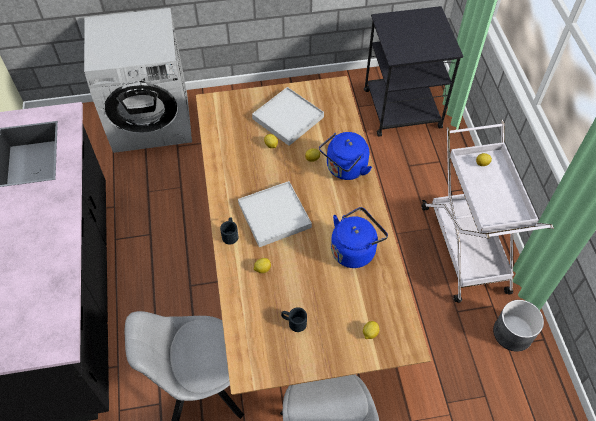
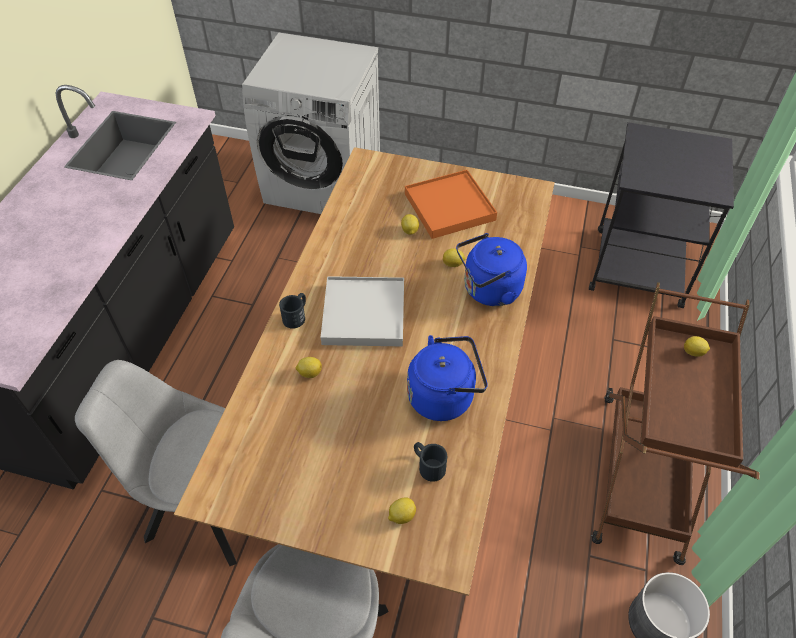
camera: 25 degrees right, 5 degrees down
(288, 118) = (450, 207): white tray -> orange tray
(293, 322) = (308, 456): black mug -> black mug (428, 465)
(464, 250) = (639, 476): white cart -> brown cart

